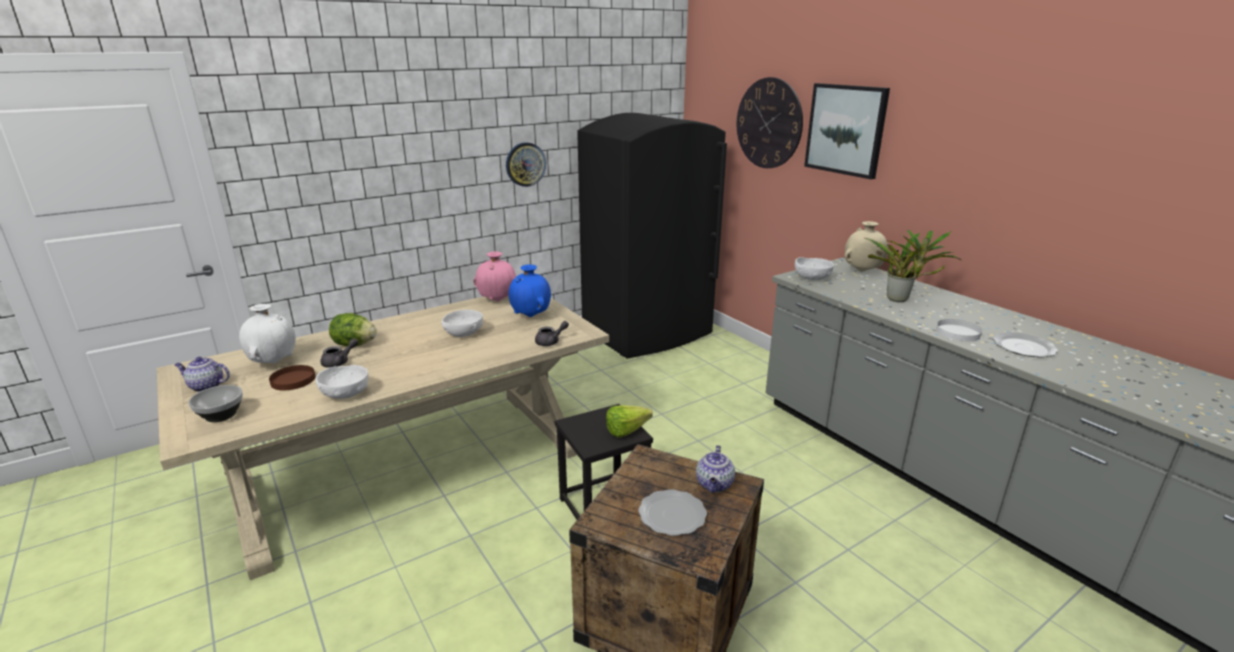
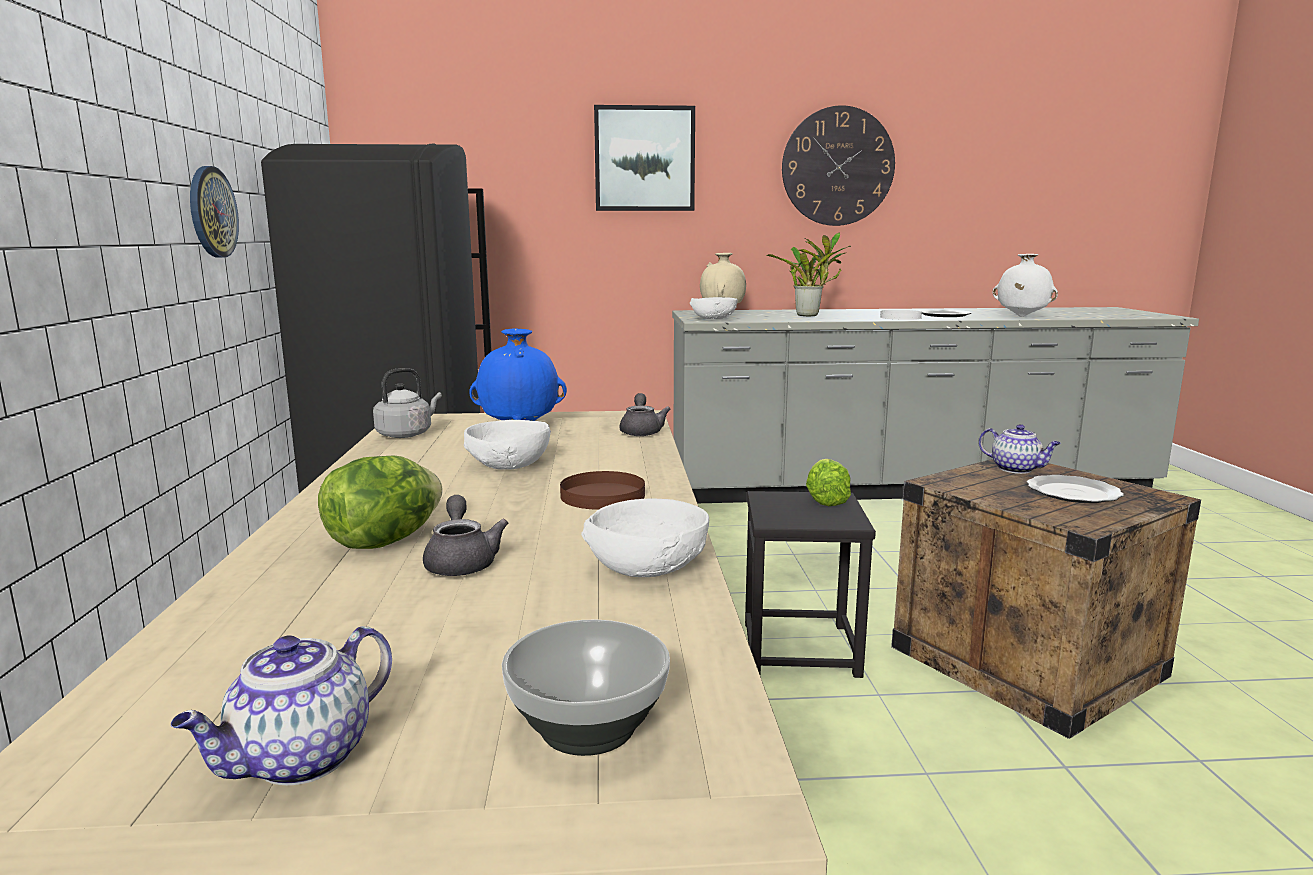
camera: 60 degrees left, 10 degrees down
(274, 362) = (310, 636): white vase -> white vase (1021, 316)
(293, 380) = (481, 617): brown plate -> brown plate (602, 495)
(498, 300) = (407, 434): pink vase -> grey kettle
(769, 123) = (520, 163): wall clock -> wall clock (838, 166)

